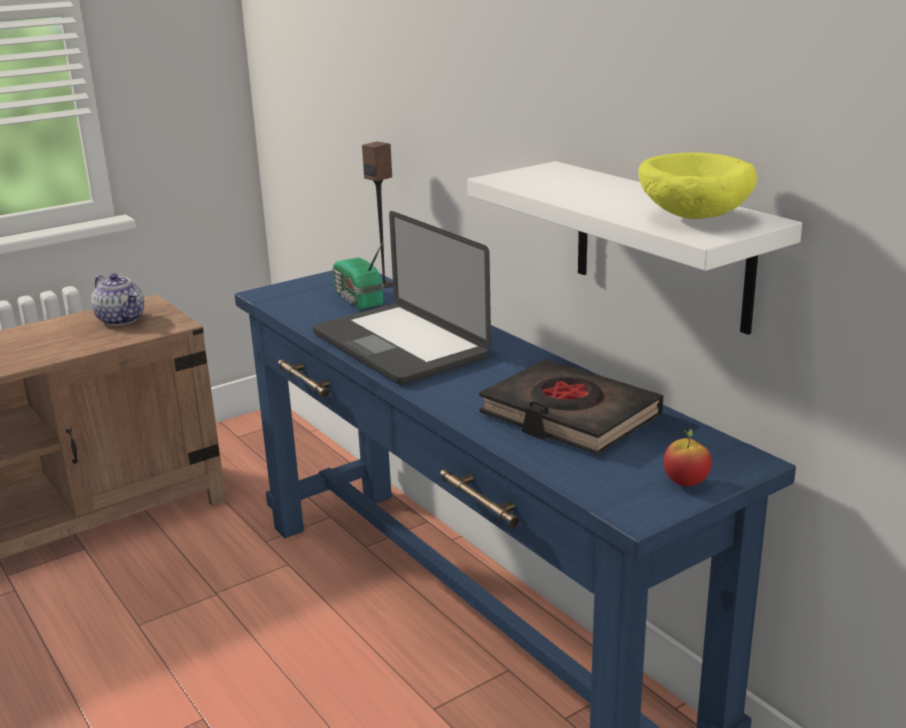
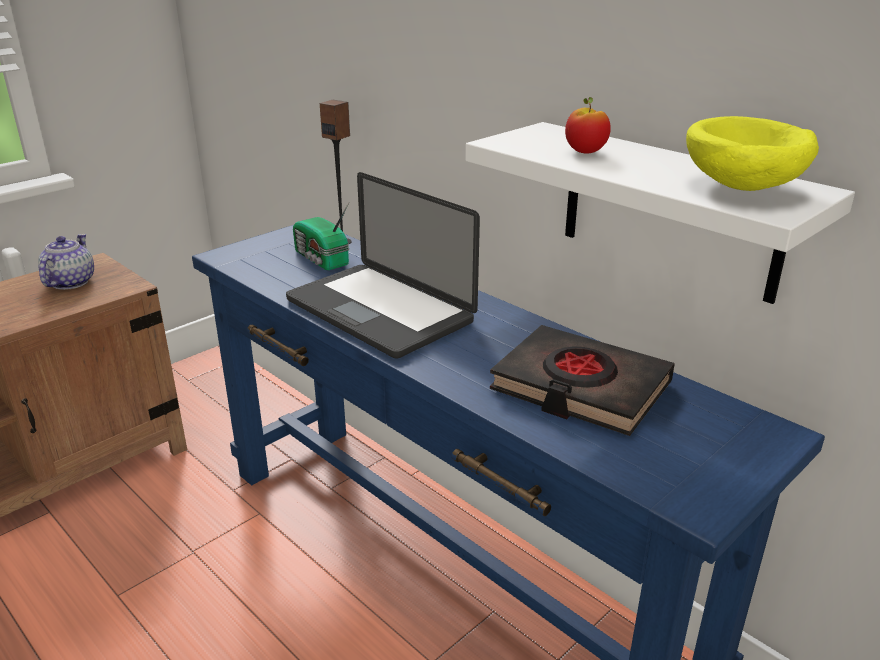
camera: 10 degrees left, 5 degrees up
(122, 319) = (70, 282): teapot -> teapot turned 120 degrees counterclockwise
(685, 483) = (731, 465): apple -> apple (585, 152)

